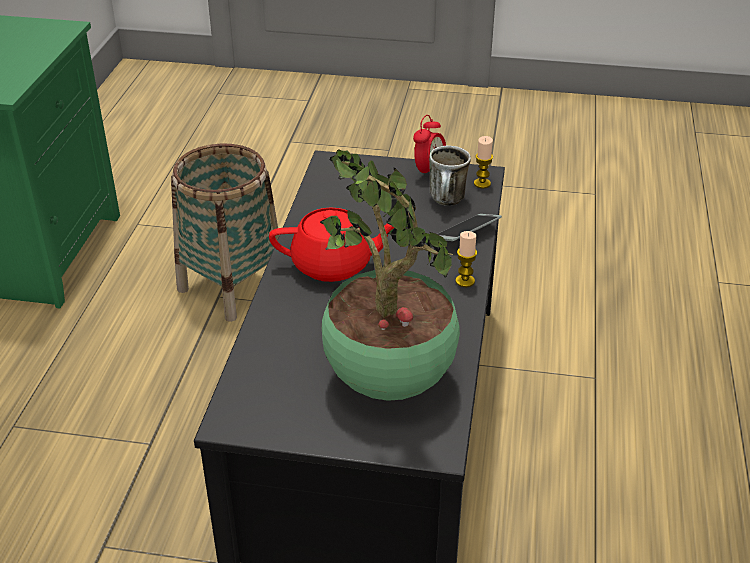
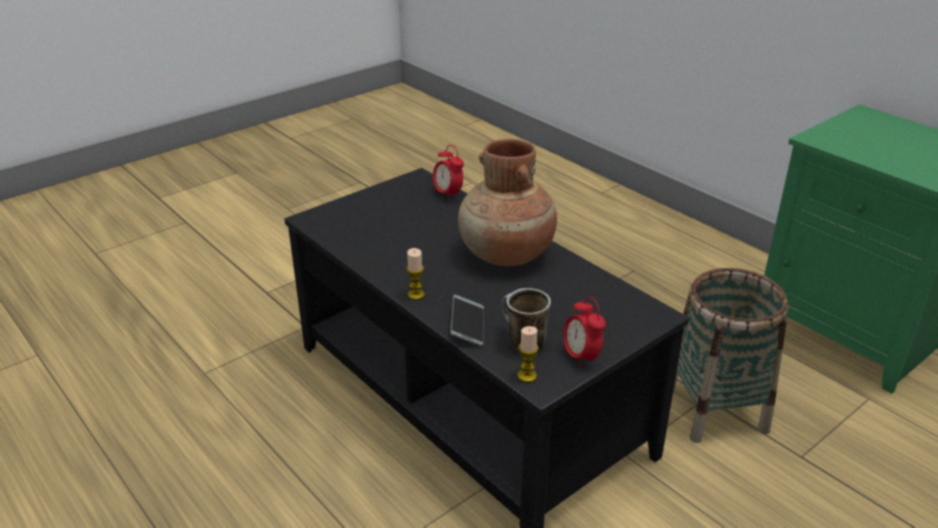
camera: 130 degrees right, 5 degrees down
(249, 369) = (448, 194): none -> alarm clock
(333, 265) = (506, 255): red teapot -> brown vase
(392, 383) = (371, 226): potted plant -> none

